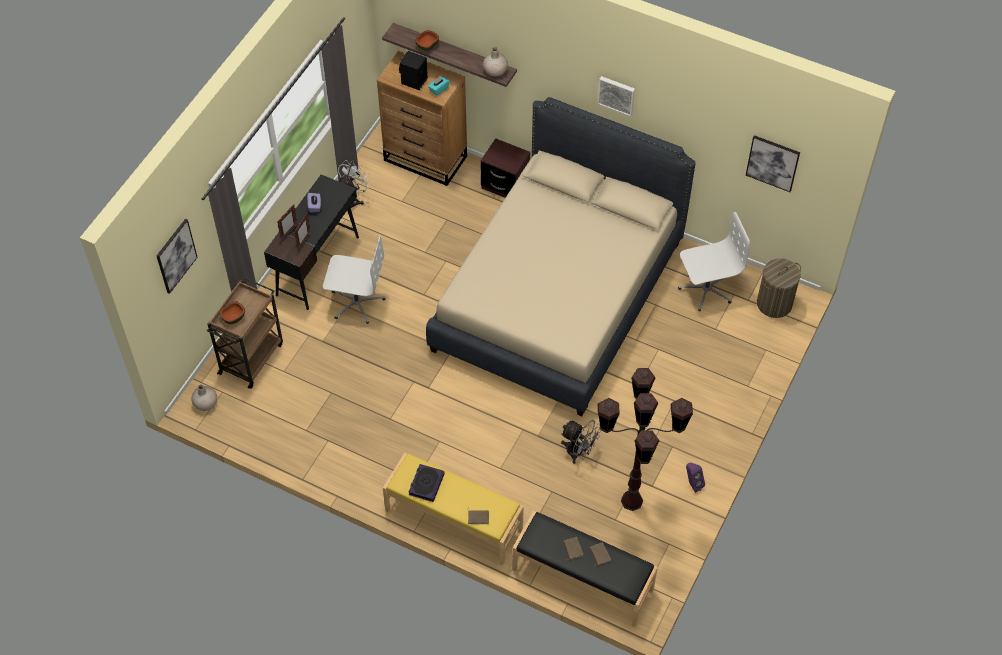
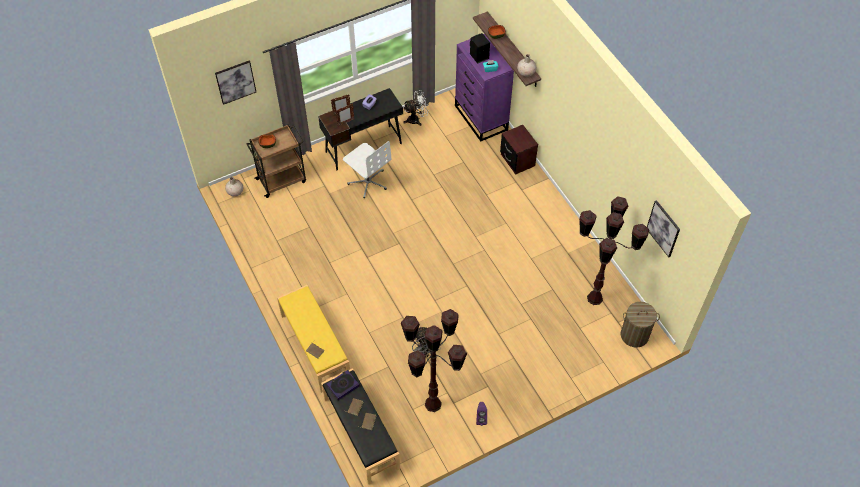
camera: 35 degrees right, 0 degrees up
(426, 159) = (481, 118): brown dresser -> purple dresser
(426, 484) = (302, 311): book -> book (343, 386)
(558, 296) = (493, 247): beige bed -> none
(617, 94) = (588, 126): picture -> none
(706, 289) = (595, 298): white office chair -> brown floor lamp

